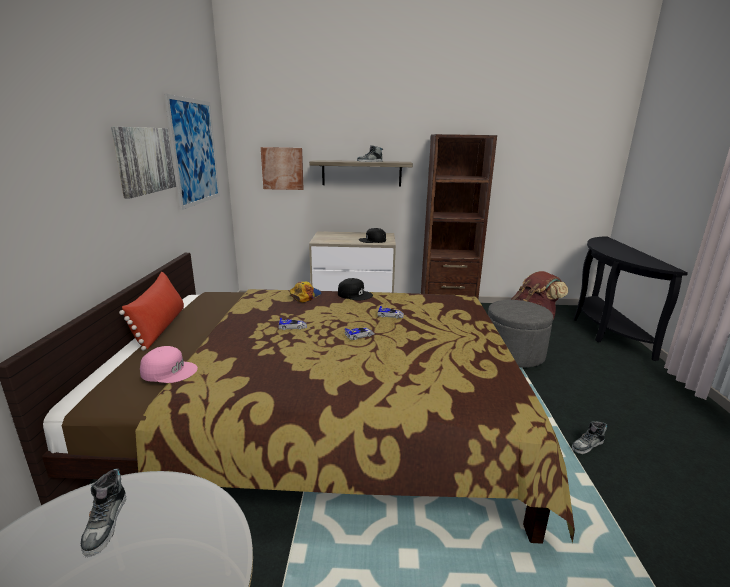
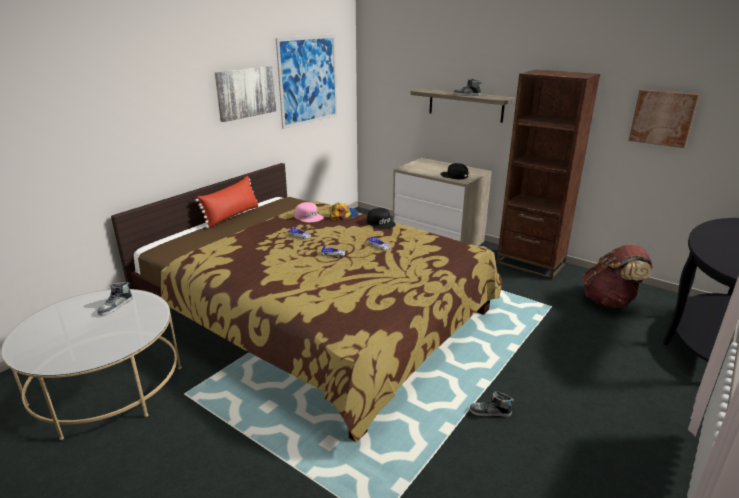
camera: 35 degrees right, 5 degrees up
(169, 371) = (201, 243): pink cap -> pink cap (309, 217)
(282, 168) = (397, 94): picture -> picture (662, 118)
(513, 354) = (538, 323): grey ottoman -> none

